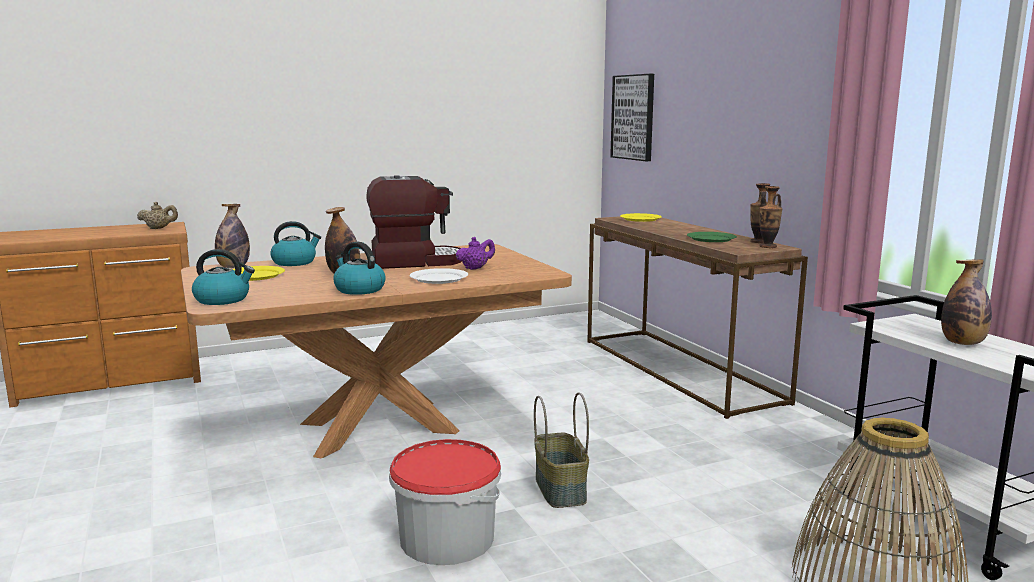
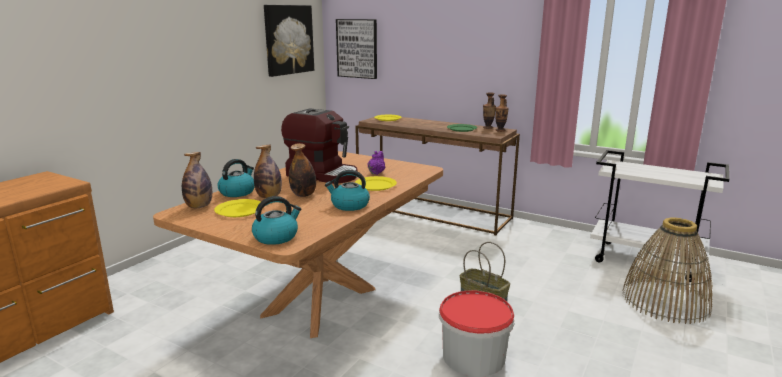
camera: 35 degrees left, 5 degrees up
(159, 228) = (46, 182): beige teapot -> none
(415, 261) = (323, 174): coffee machine -> coffee machine turned 75 degrees clockwise
(439, 278) = (375, 185): white plate -> yellow plate
(536, 103) = (288, 39): none -> picture
(963, 343) = (656, 172): bottle -> bottle (269, 197)

